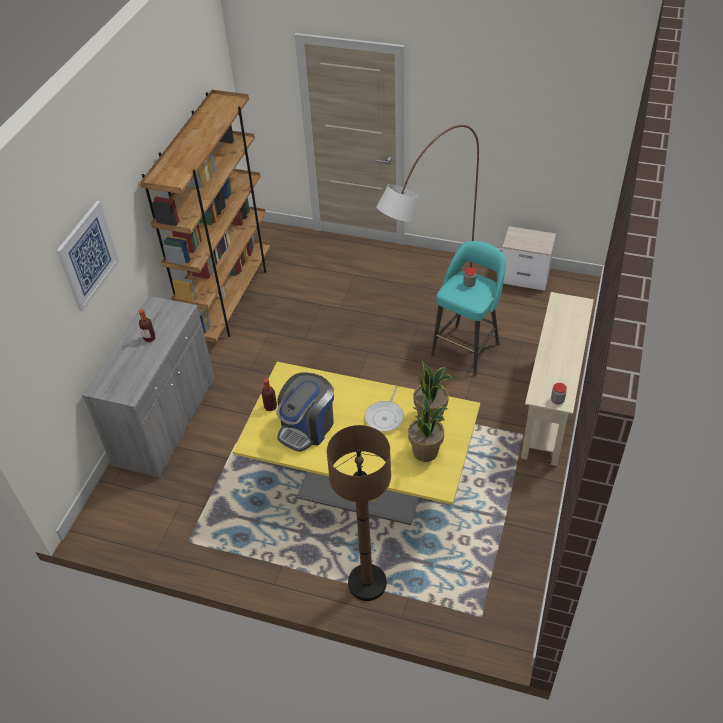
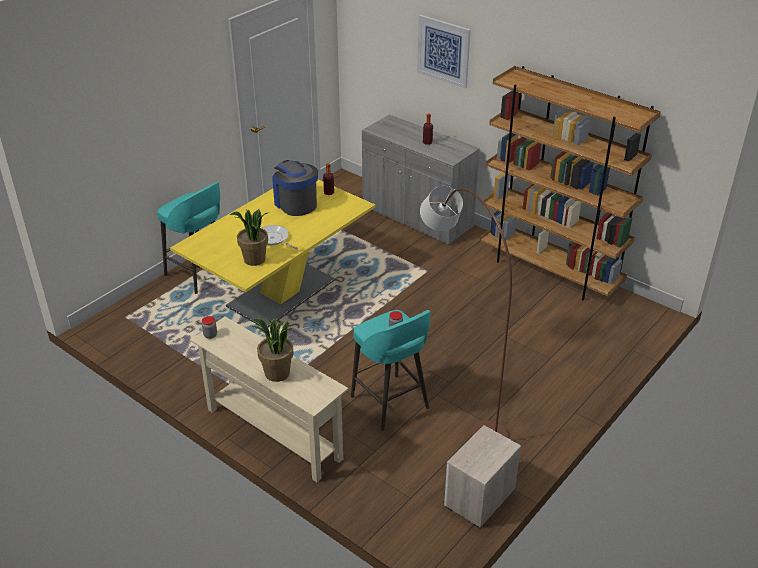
camera: 110 degrees right, 10 degrees down
(367, 583) = (199, 274): brown floor lamp -> turquoise stool
(426, 452) = (223, 248): potted plant -> potted plant (277, 373)

